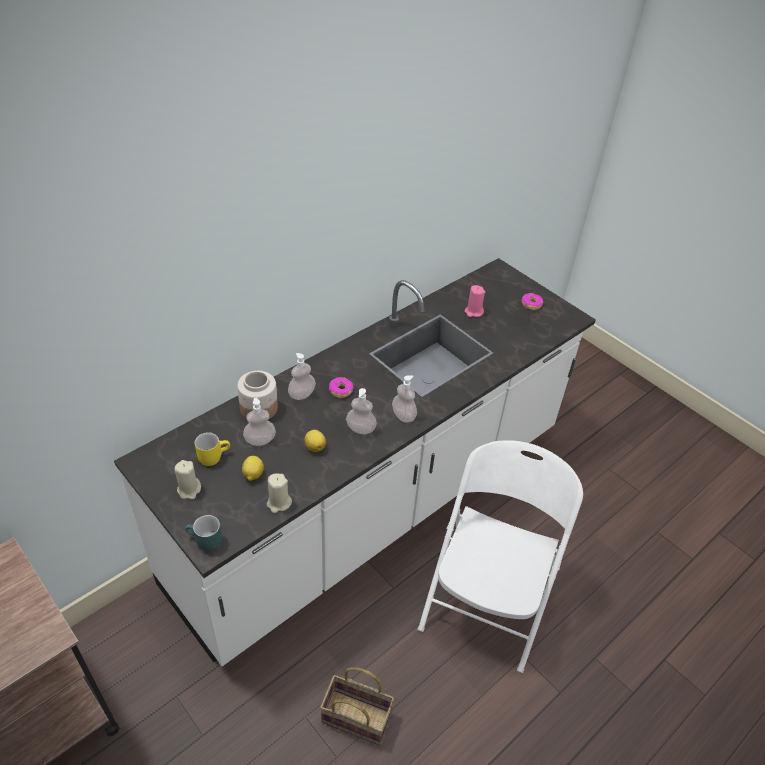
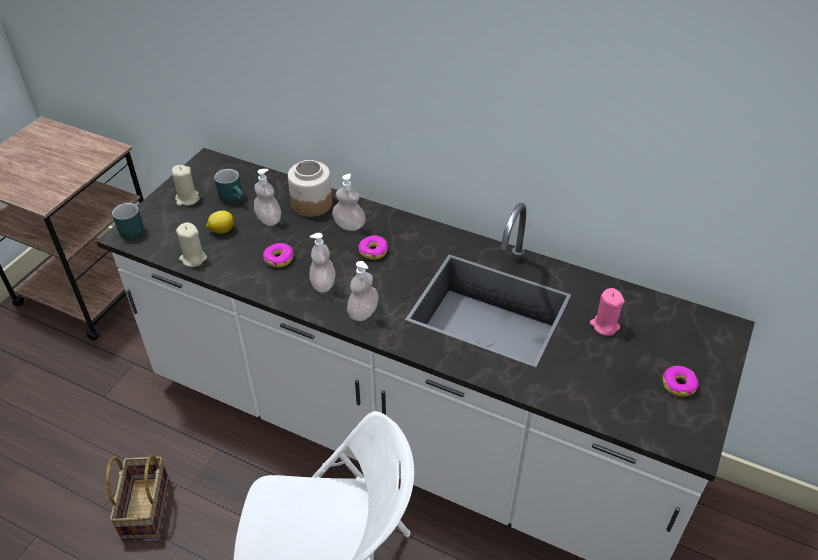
camera: 70 degrees right, 0 degrees up
(213, 456) = (234, 198): yellow mug -> turquoise mug
(315, 447) = (279, 259): lemon -> donut

